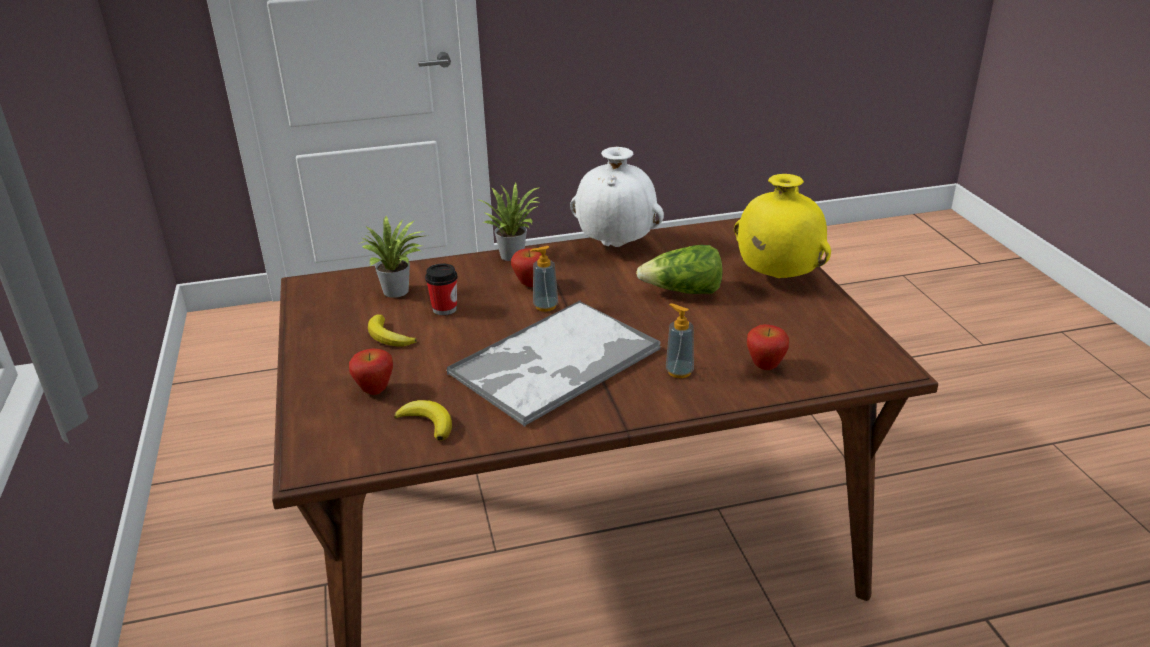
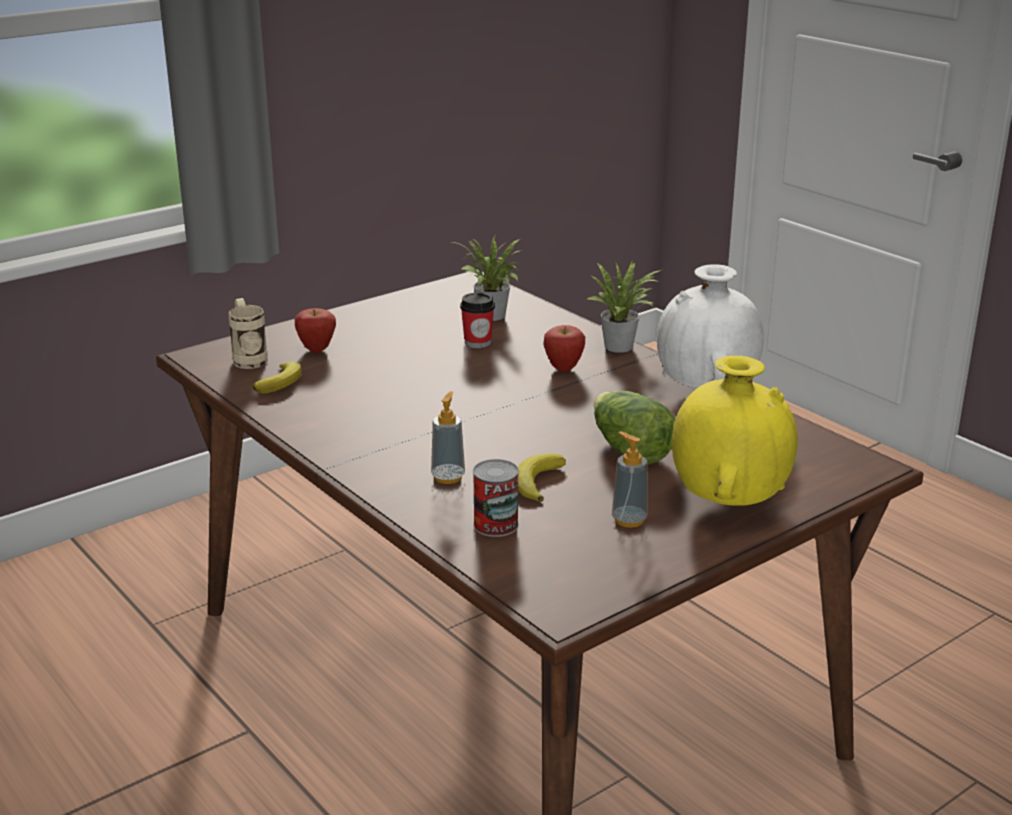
camera: 65 degrees right, 5 degrees down
(352, 434) = (248, 358): none -> beige mug
(388, 336) = (408, 333): banana -> banana (537, 481)
(545, 306) = (525, 385): soap dispenser -> soap dispenser (629, 520)
(553, 363) = (417, 412): tray -> none
(765, 367) = (496, 525): apple -> can

